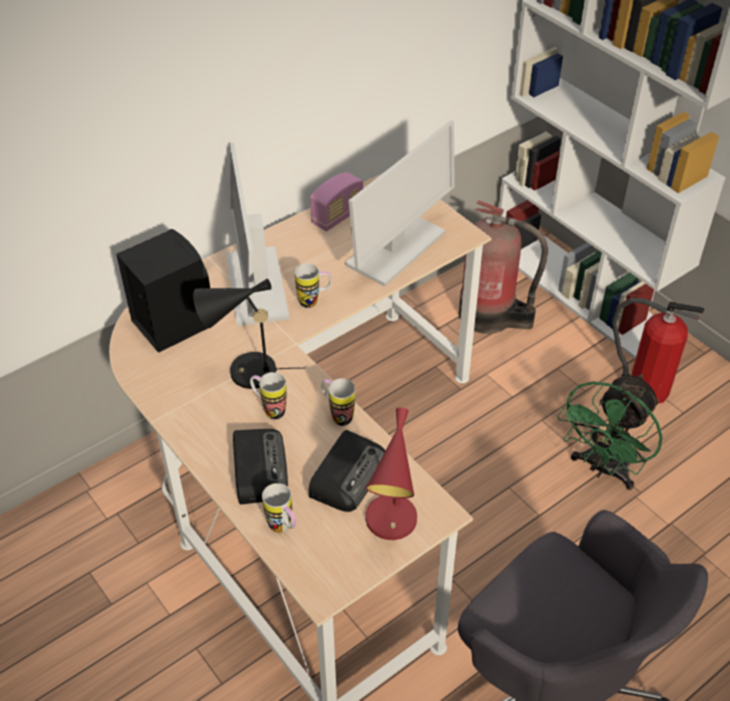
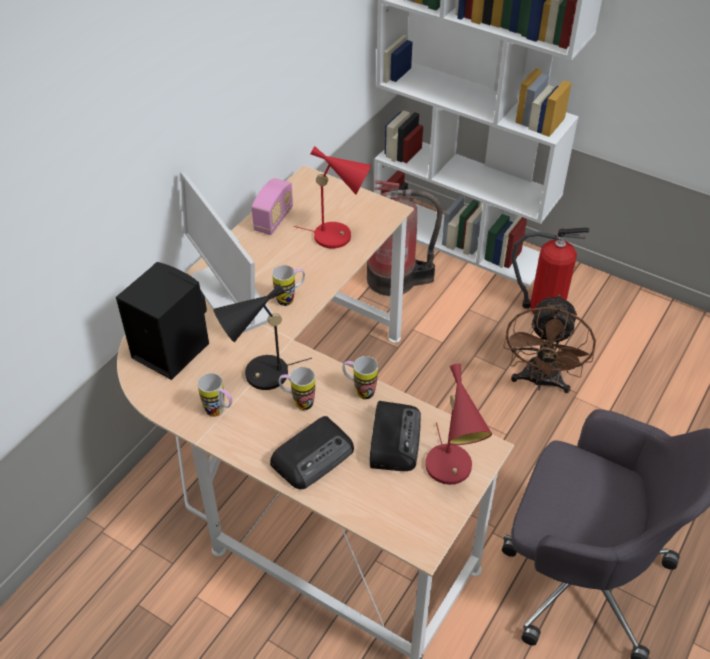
camera: 20 degrees left, 0 degrees up
(259, 468) = (314, 456): radio -> radio turned 75 degrees clockwise
(283, 529) = (362, 502): mug -> mug (219, 412)
(395, 250) = (338, 236): monitor -> red table lamp
(603, 469) = (540, 382): green fan -> brown fan

